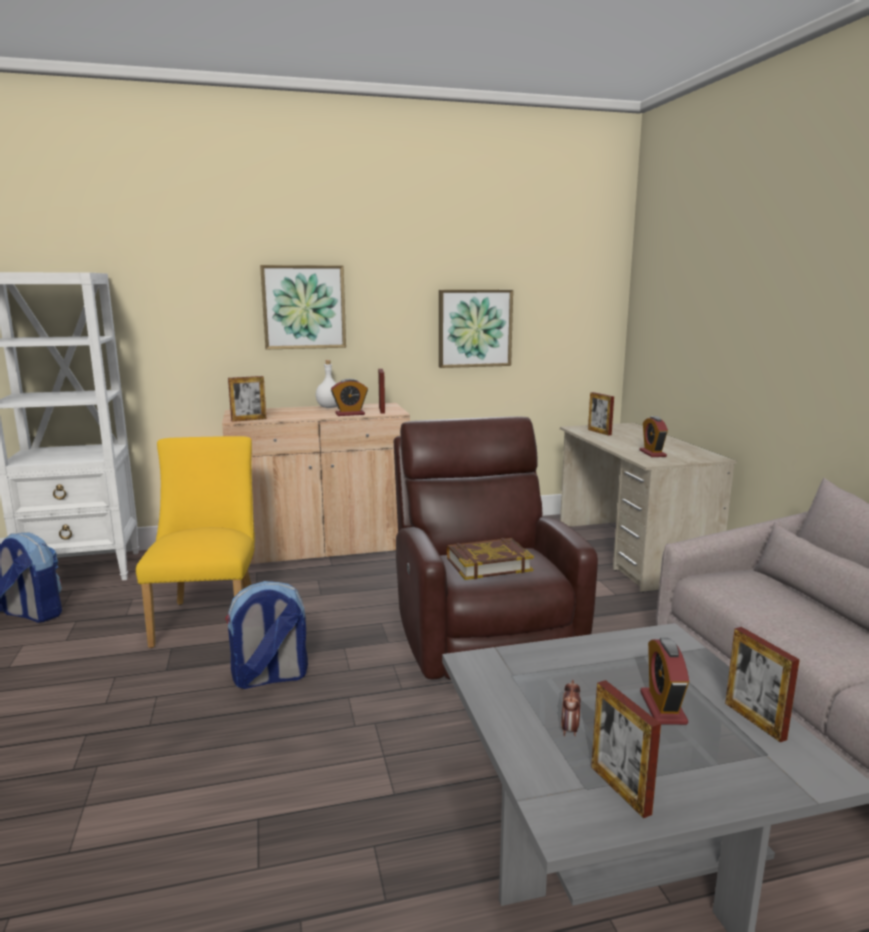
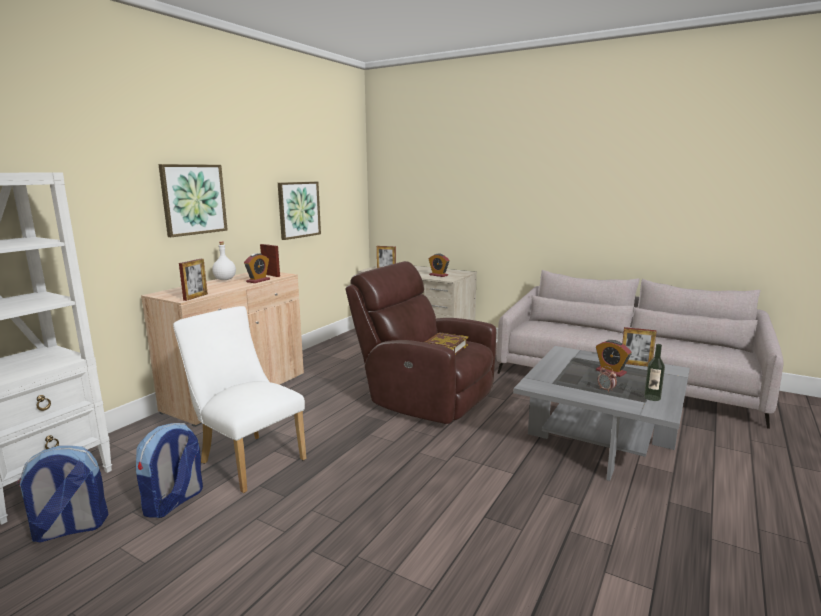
camera: 45 degrees left, 0 degrees up
(210, 618) = (248, 459): yellow chair -> white chair
(269, 678) = (360, 466): backpack -> backpack (174, 502)
(620, 789) = (652, 397): picture frame -> bottle

